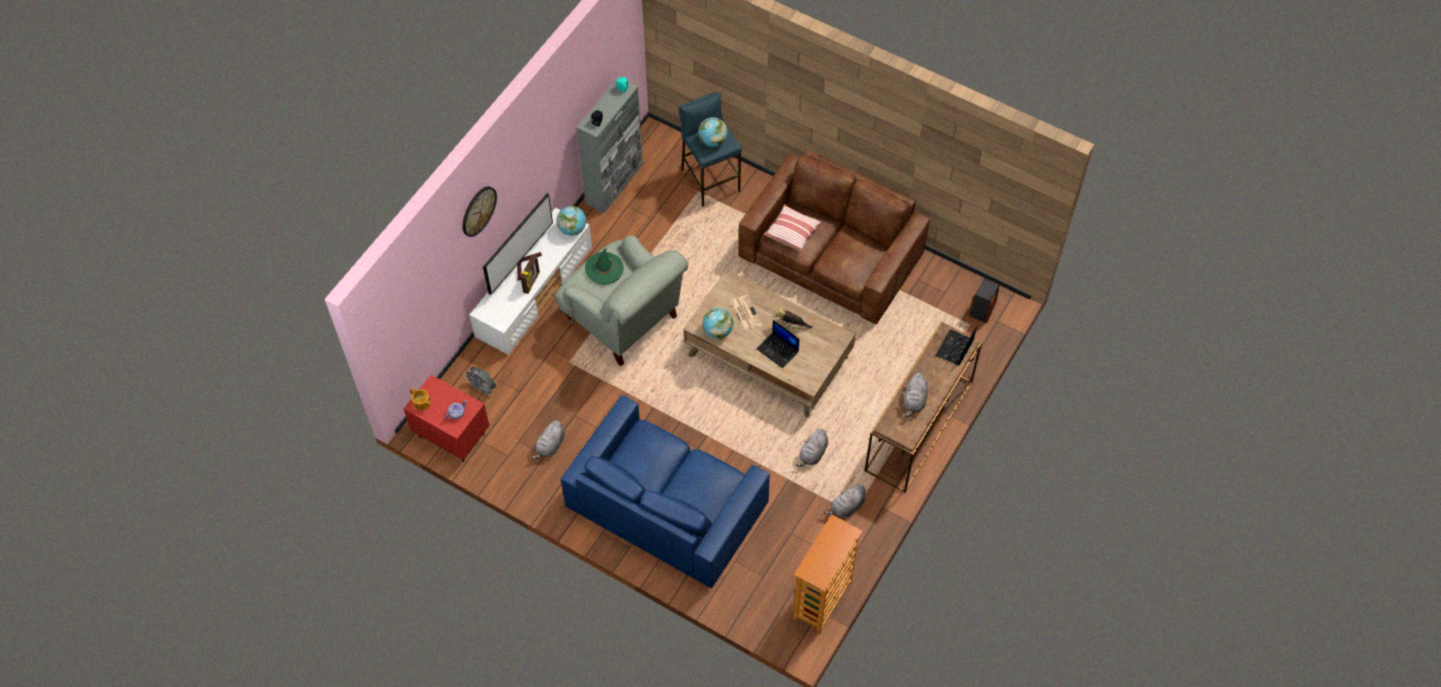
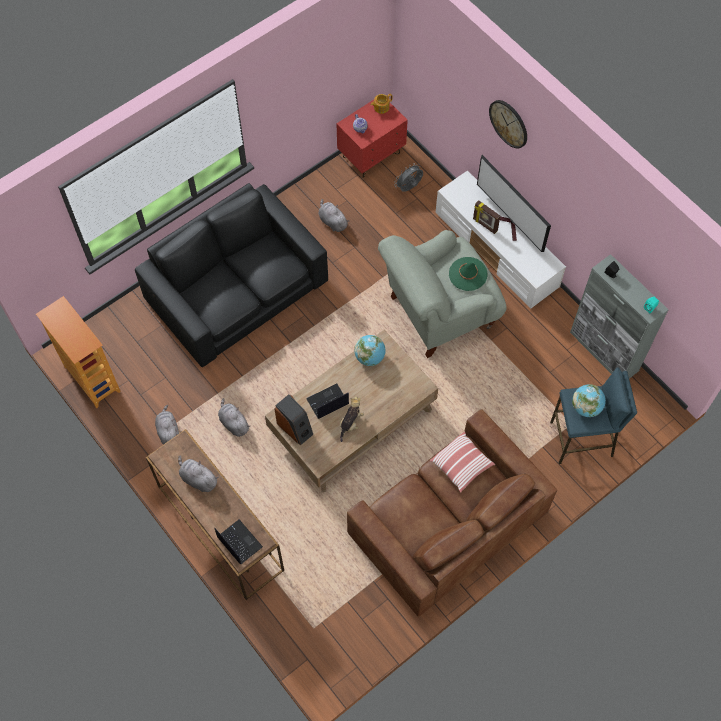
camera: 110 degrees right, 5 degrees up
(572, 229) = (534, 273): globe -> none
(666, 506) = (236, 290): blue sofa -> black sofa
(745, 313) = (381, 387): newspaper -> none
(983, 308) = (328, 651): speaker -> speaker (295, 428)

